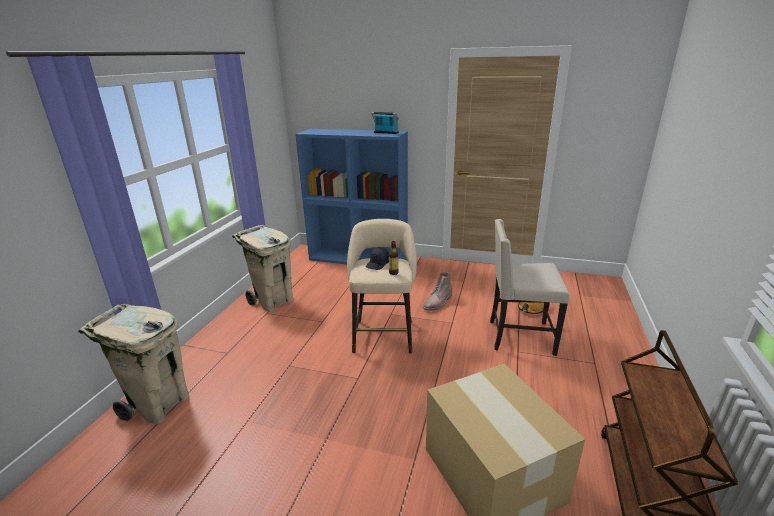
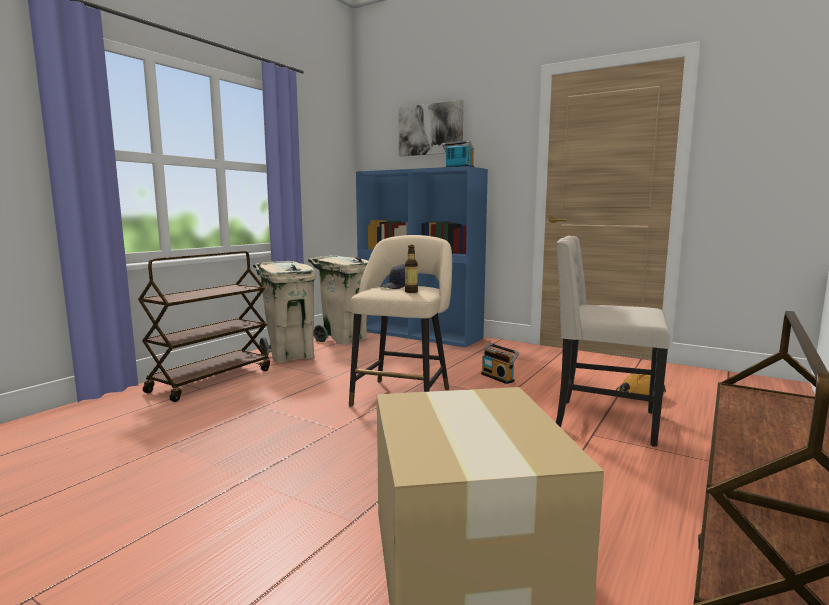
camera: 15 degrees right, 15 degrees down
(159, 405) = (85, 418): beige trash can -> beige trash can (344, 339)
(229, 341) = (211, 380): none -> brown cart
(355, 93) = (430, 129): none -> picture
(438, 303) = (498, 377): brown boot -> radio

